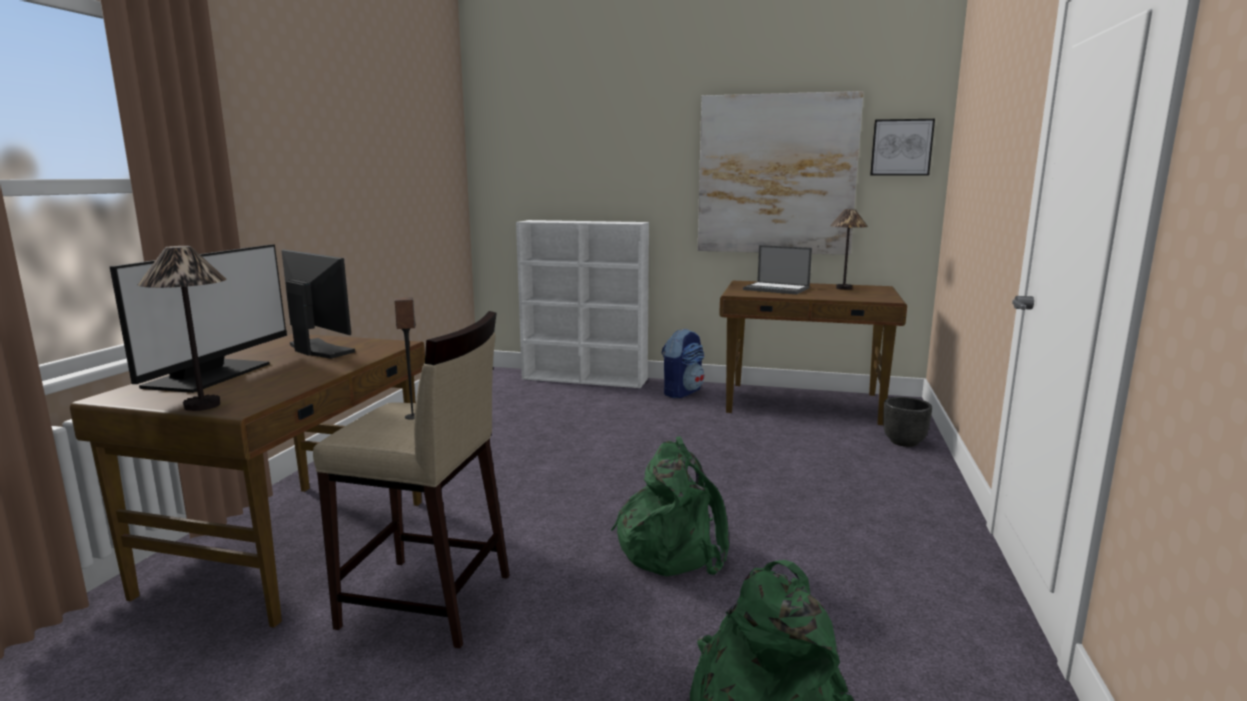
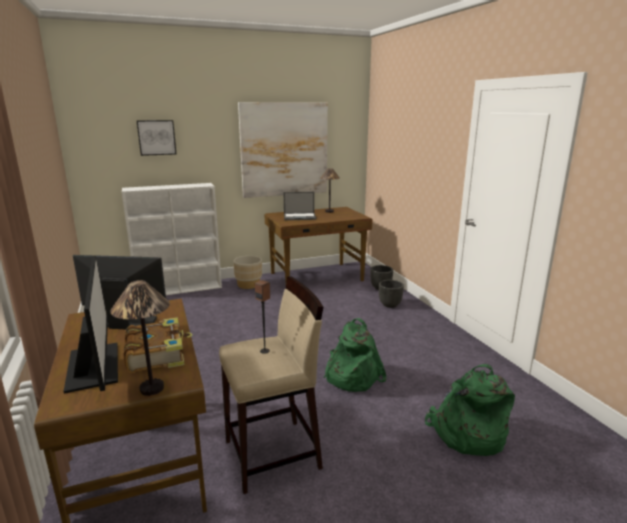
camera: 35 degrees left, 5 degrees up
(279, 380) = (157, 354): none -> book
(682, 392) = (248, 284): backpack -> beige planter
(887, 470) = (390, 304): none -> black planter
(901, 147) = (346, 133): picture -> picture (156, 137)

